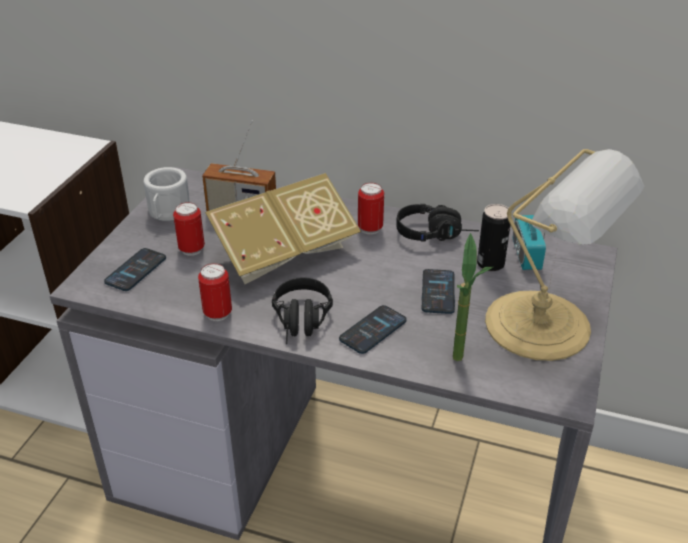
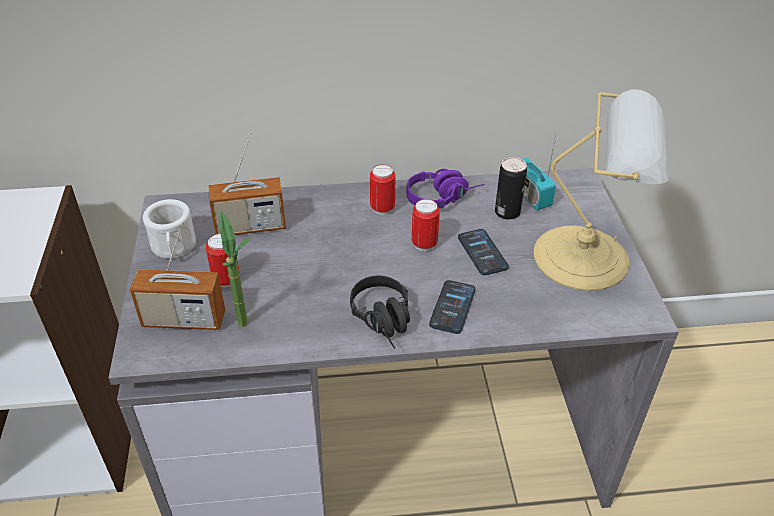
camera: 25 degrees left, 5 degrees up
(136, 270) = (184, 320): phone -> radio
(217, 313) = (300, 338): can -> can (424, 244)
(284, 253) = (320, 257): book -> none
(436, 234) = (443, 197): black headphones -> purple headphones
(461, 365) = (547, 315): potted plant -> potted plant (248, 329)

